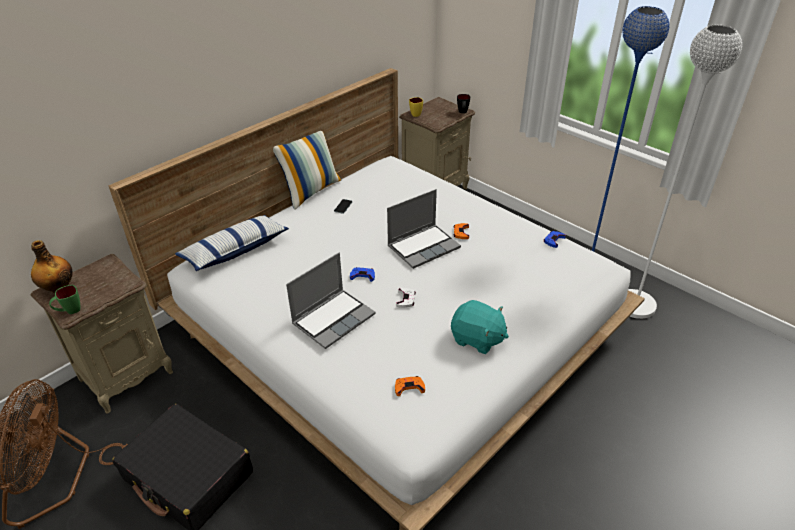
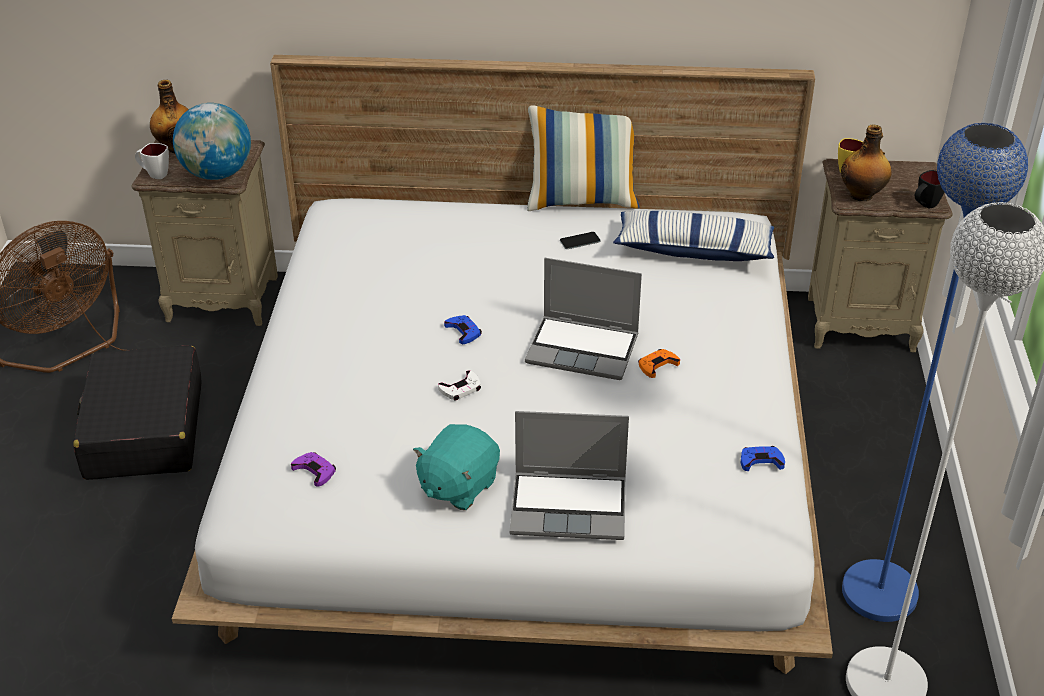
camera: 50 degrees right, 0 degrees up
(69, 311) = (154, 174): green mug -> white mug
(115, 285) = (217, 174): none -> globe
(234, 251) = (394, 217): pillow -> pillow (693, 250)
(333, 318) = (363, 352): laptop -> laptop (570, 506)
(409, 387) = (315, 471): orange game controller -> purple game controller
(437, 120) = (862, 195): none -> bottle
(477, 339) = (457, 485): turquoise plush toy -> turquoise plush toy turned 45 degrees clockwise

